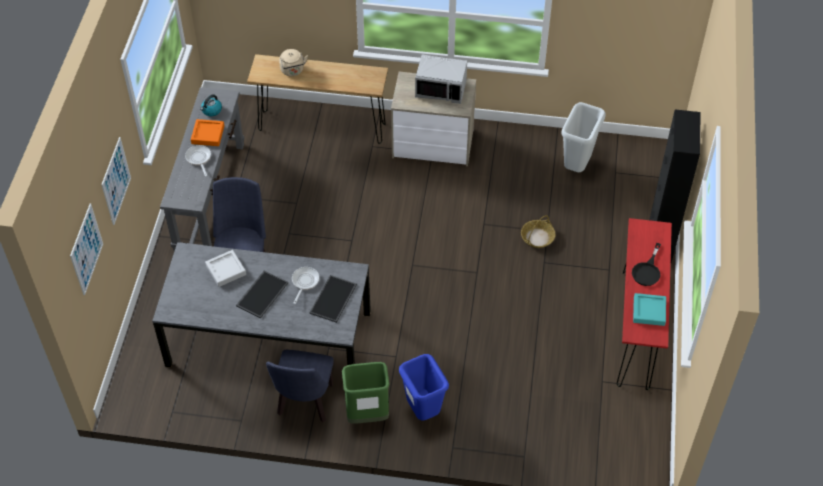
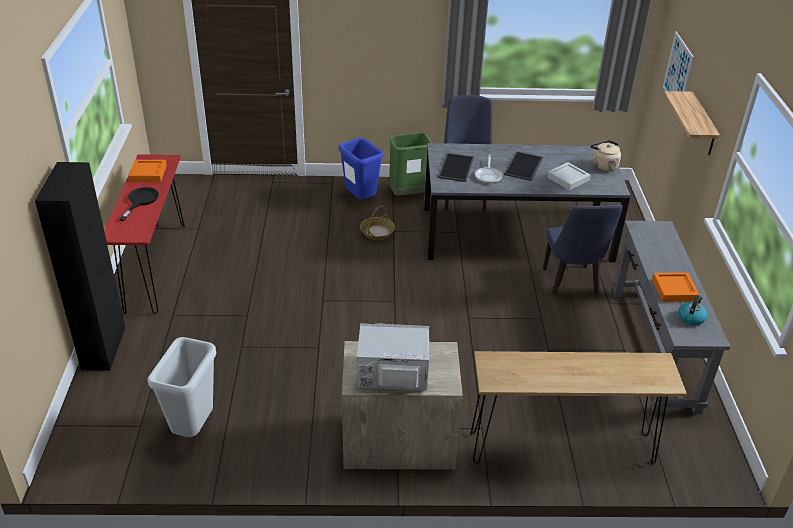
camera: 170 degrees right, 15 degrees down
(116, 181) = (702, 125): picture -> shelf
(199, 159) = (665, 265): frying pan -> none
(293, 71) = (616, 372): beige kettle -> beige kettle (603, 166)
(537, 238) = (253, 338): basket -> basket (377, 232)
(649, 311) = (148, 174): turquoise tray -> orange tray

